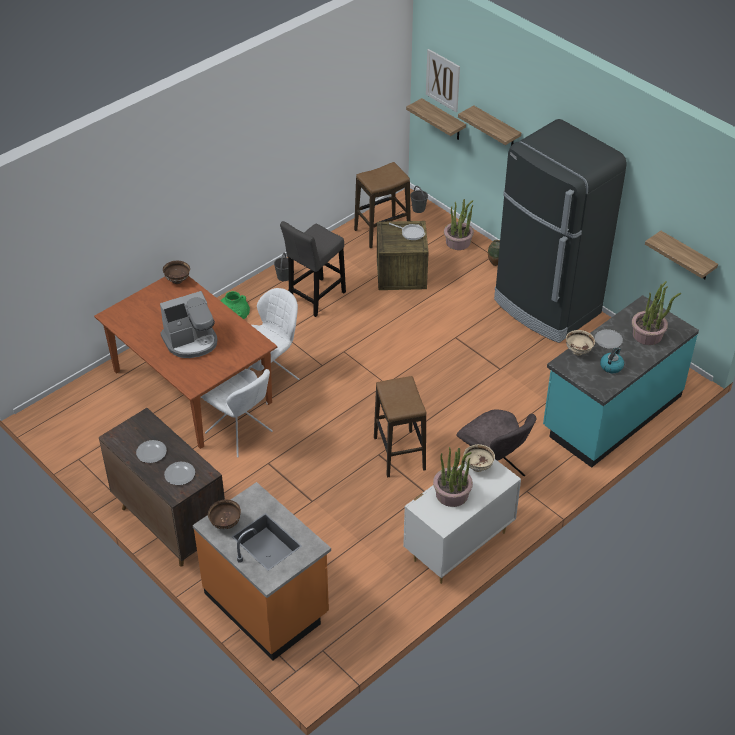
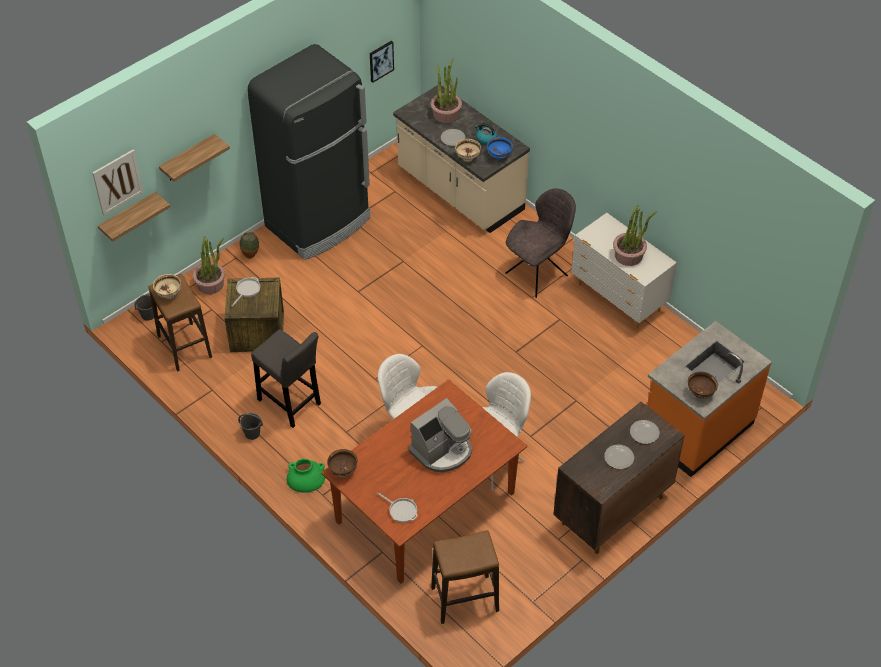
camera: 90 degrees left, 5 degrees up
(130, 316) = (401, 510): none -> frying pan
(191, 341) = (442, 451): coffee machine -> coffee machine turned 75 degrees clockwise
(399, 453) = (514, 336): stool -> stool (464, 599)
(478, 467) = (596, 238): beige bowl -> beige bowl (168, 294)
(585, 376) = (499, 156): none -> blue bowl
(611, 412) = (459, 191): turquoise counter -> beige counter
(687, 256) = (381, 61): shelf -> picture

